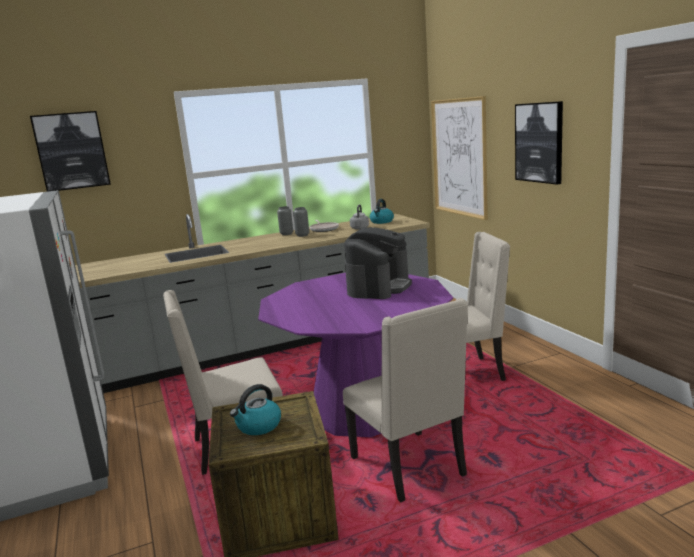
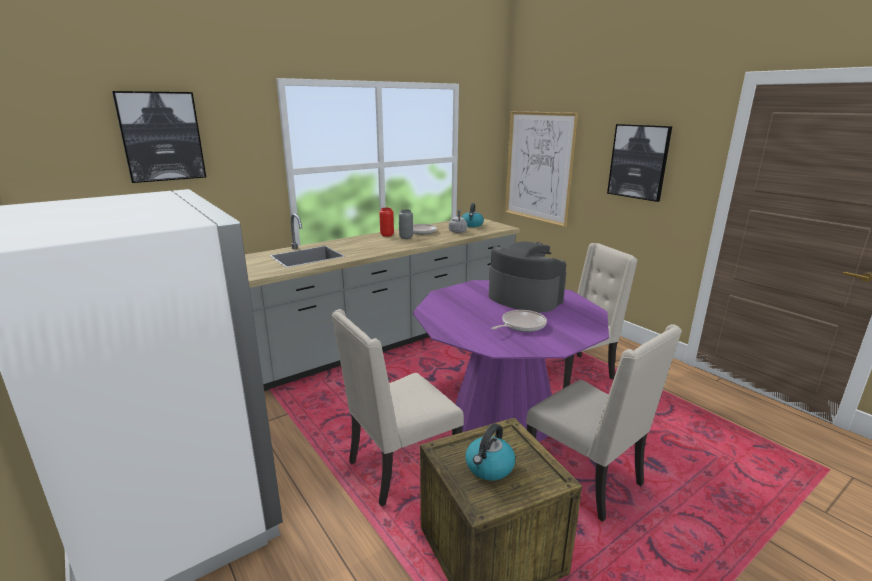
camera: 15 degrees left, 5 degrees up
(286, 234) = (387, 235): grey vase -> red vase
(351, 308) = (521, 325): none -> frying pan
(379, 287) = (524, 298): coffee machine -> coffee machine turned 60 degrees counterclockwise

